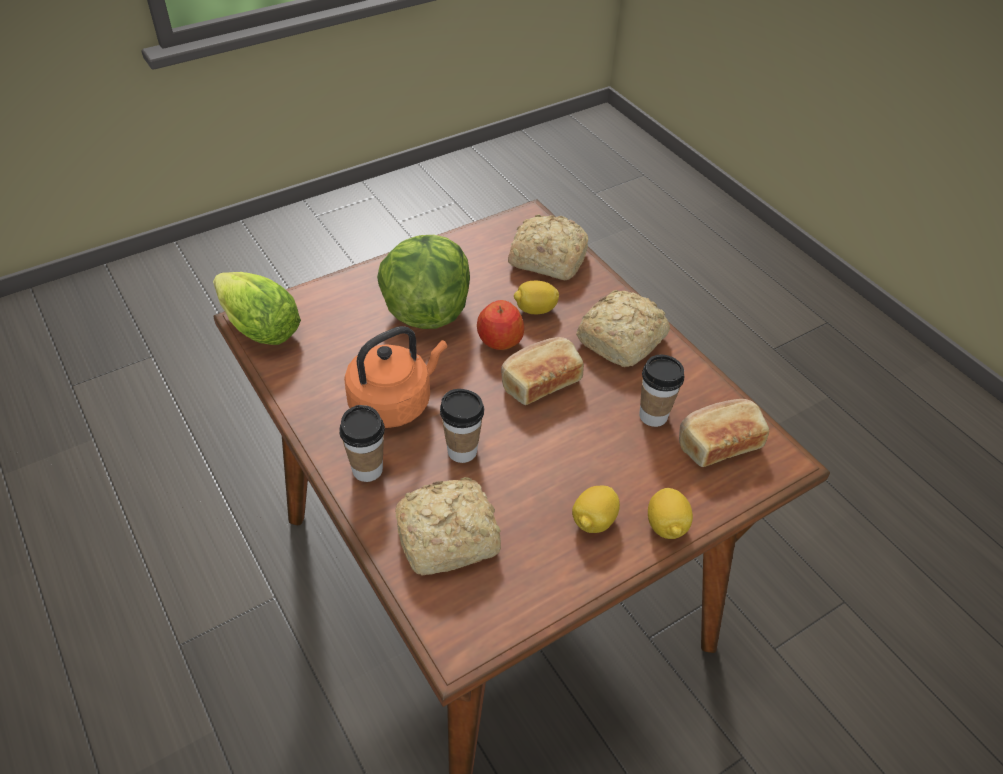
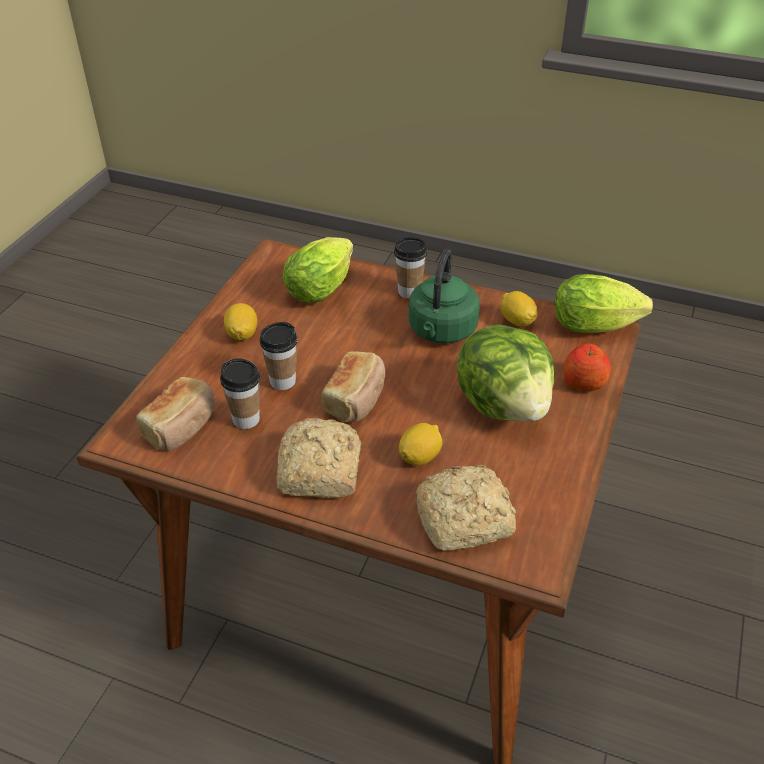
camera: 145 degrees right, 5 degrees down
(394, 402) = (441, 331): orange kettle -> green kettle
(450, 537) = (323, 287): bread -> lettuce
(462, 451) = (363, 328): cup -> cup (282, 381)
(499, 340) = (420, 413): apple -> apple (583, 382)
(666, 526) = (191, 354): lemon -> lemon (517, 321)

